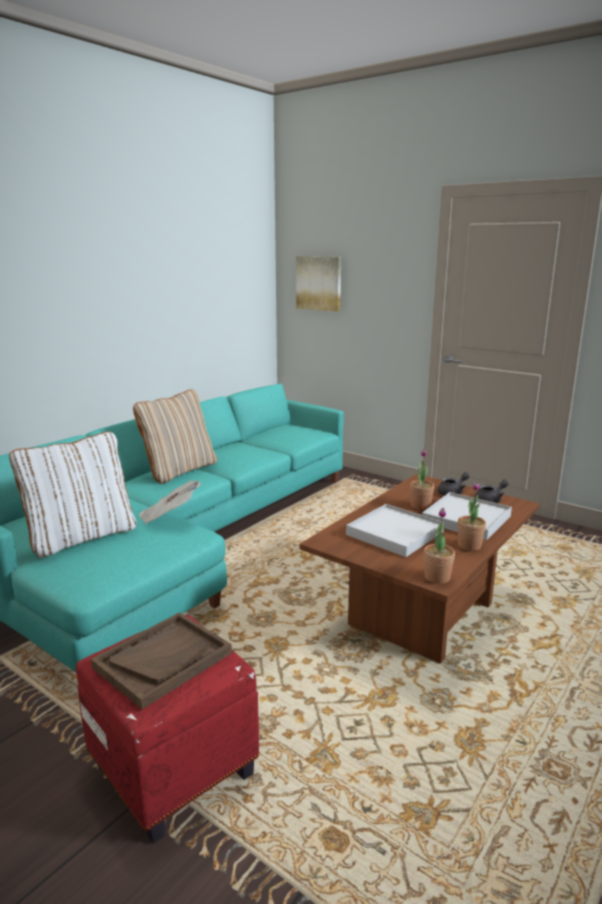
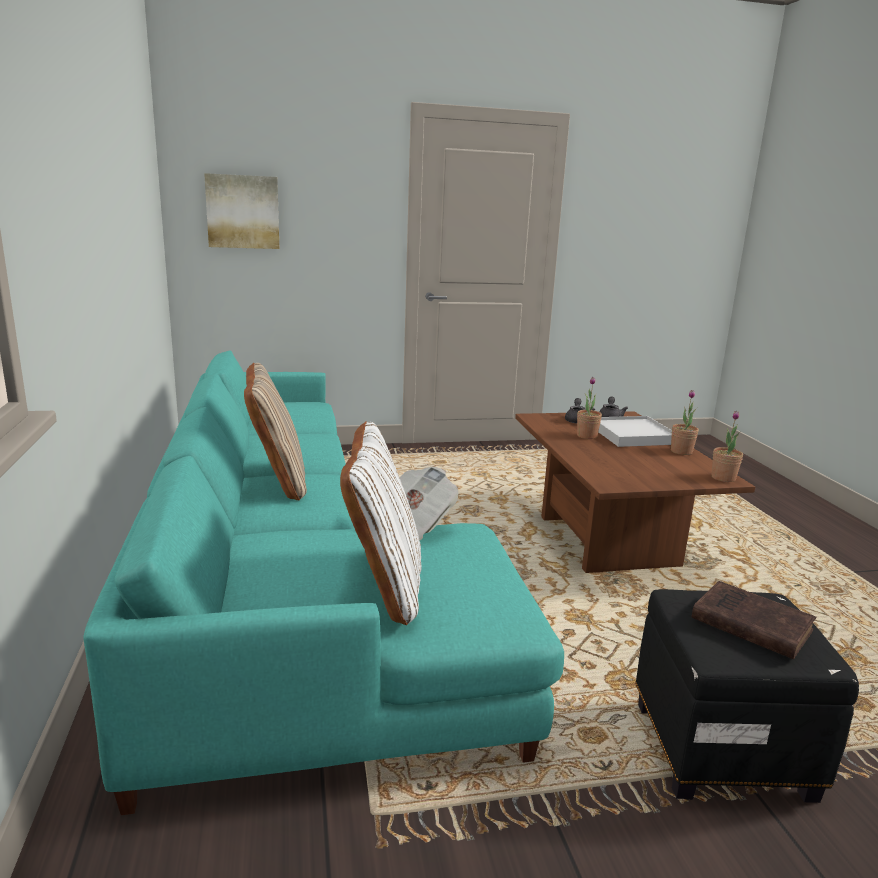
camera: 50 degrees left, 0 degrees up
(163, 660) = (748, 623): brown tray -> brown book
(171, 768) = (719, 751): red ottoman -> black ottoman
(394, 533) = (627, 460): white tray -> none

